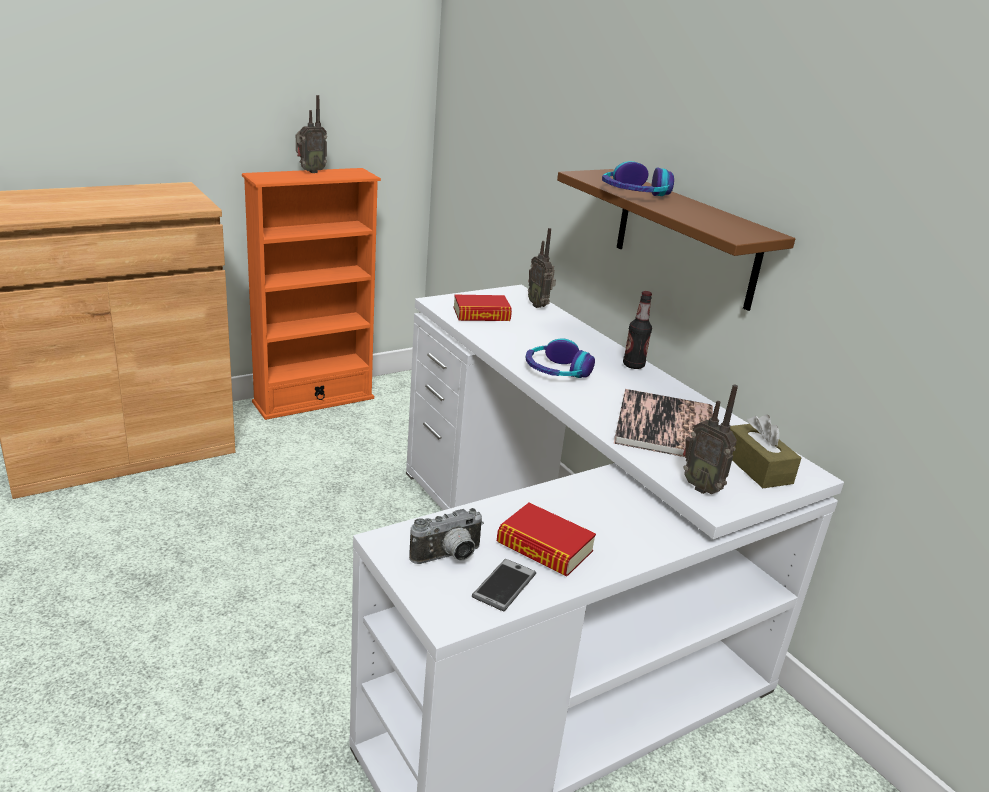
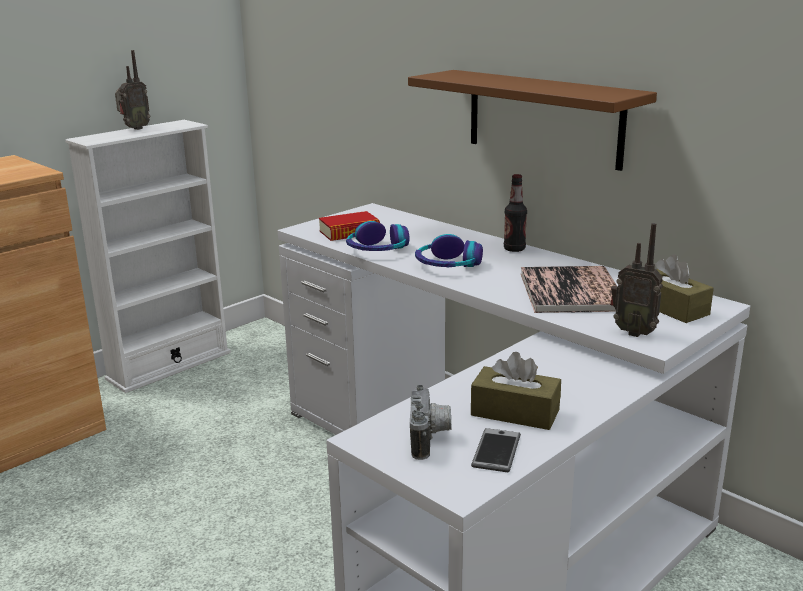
camera: 10 degrees left, 5 degrees down
(314, 400) = (169, 365): orange bookcase -> white bookcase
(449, 557) = (431, 439): camera -> camera turned 45 degrees counterclockwise
(539, 305) = (399, 216): radio -> none
(544, 547) = (515, 412): book -> brown tissue box
(634, 193) = (491, 82): headphones -> headphones (377, 250)

